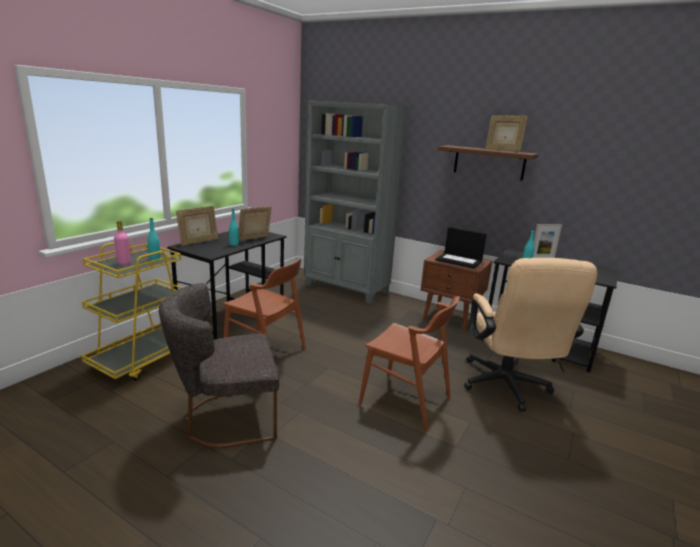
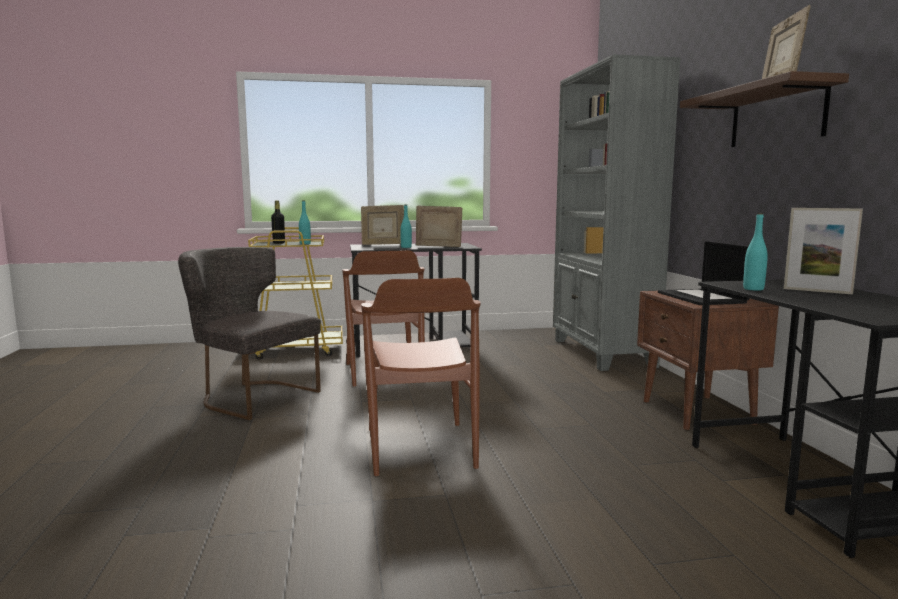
camera: 50 degrees right, 10 degrees down
(124, 263) = (279, 243): pink bottle -> black bottle
(507, 388) = (593, 496): beige office chair -> none

